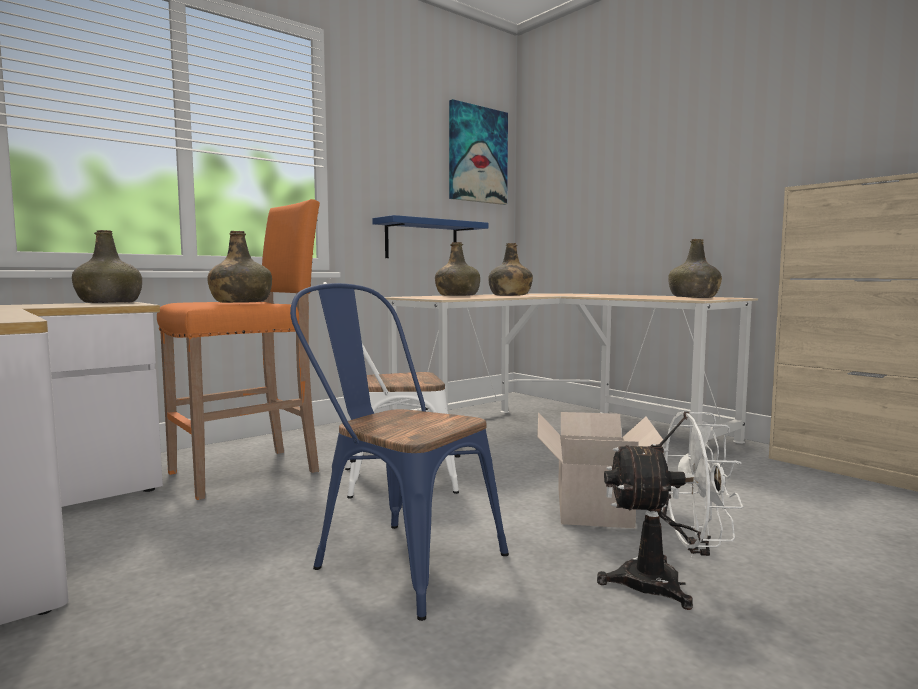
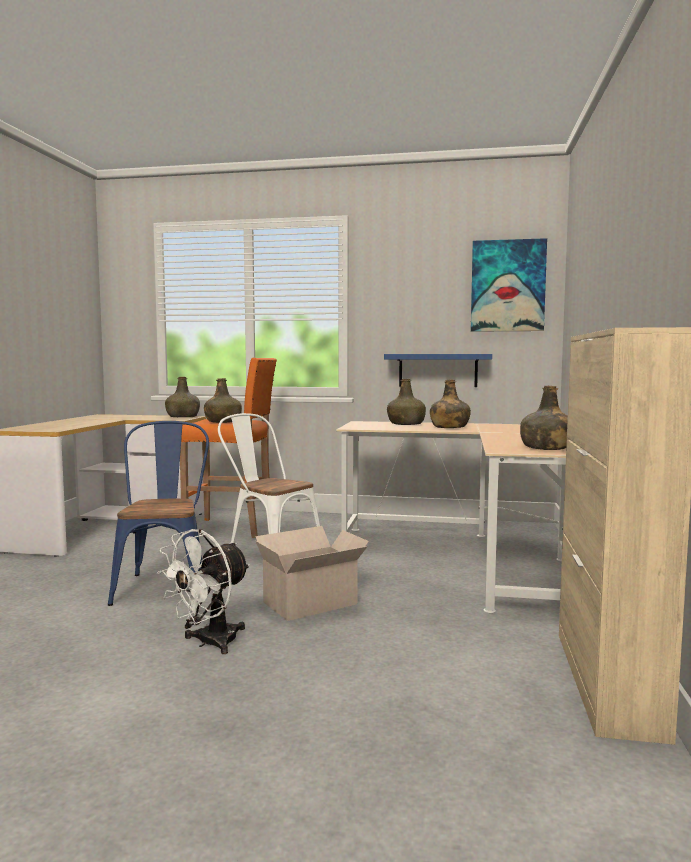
camera: 50 degrees right, 0 degrees up
(667, 584) = (209, 643): white fan -> white fan turned 75 degrees clockwise

